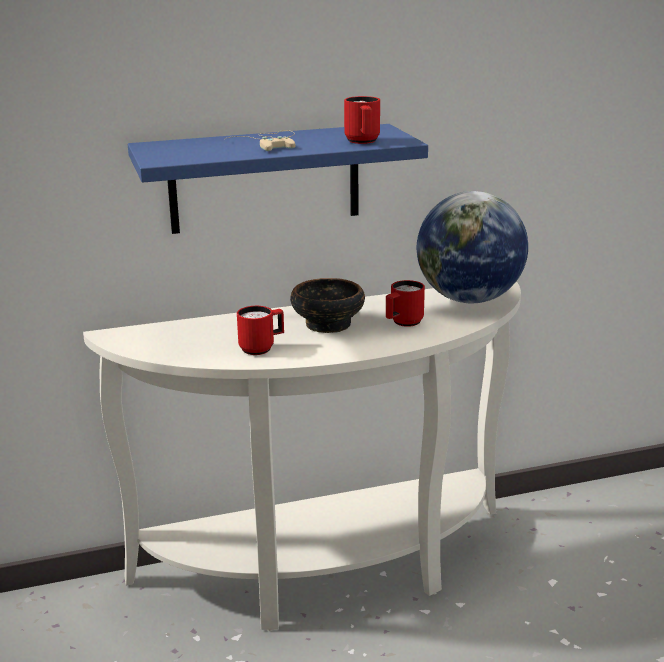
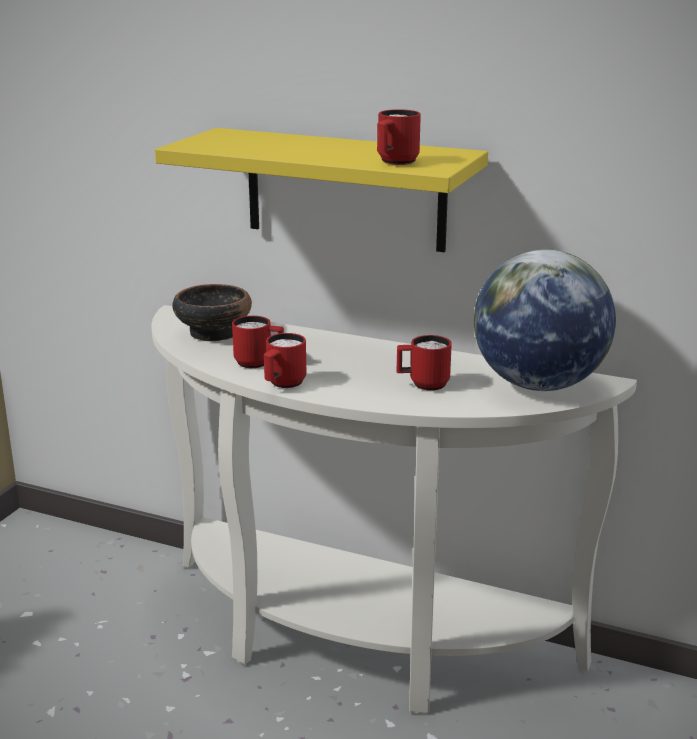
camera: 40 degrees right, 0 degrees up
(265, 179) = (345, 189): blue shelf -> yellow shelf
(271, 142) = (317, 148): beige game controller -> none
(311, 356) = (283, 384): none -> red mug
(327, 324) = (353, 362): bowl -> bowl (213, 332)

